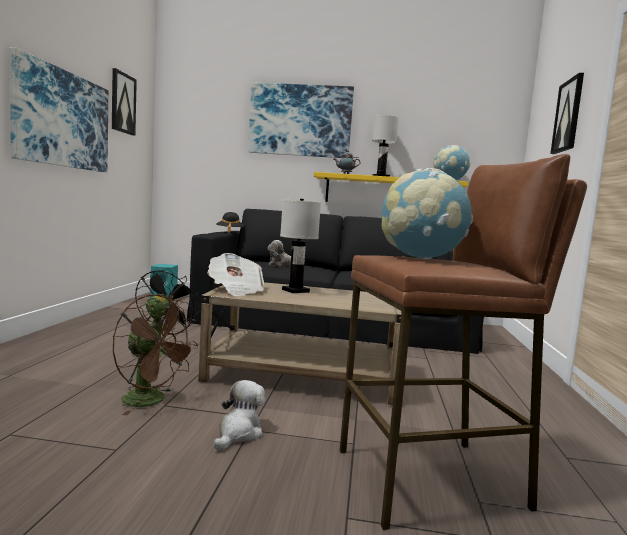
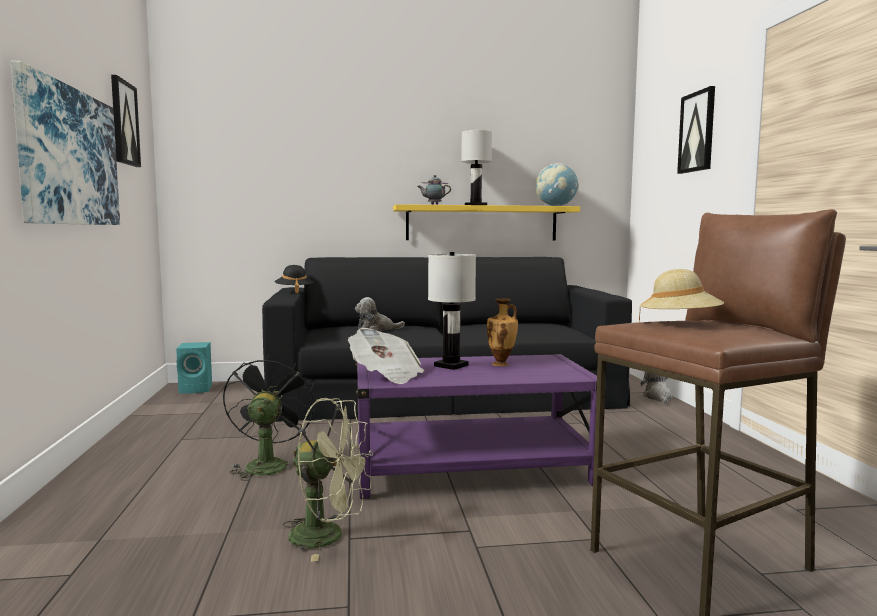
camera: 15 degrees left, 0 degrees up
(151, 401) = (328, 536): brown fan -> green fan
(238, 433) = (468, 554): plush toy -> plush toy (658, 397)
(300, 120) = (365, 137): picture -> none
(303, 375) = (471, 468): beige coffee table -> purple coffee table
(336, 295) = (501, 364): none -> vase
(421, 258) = (680, 323): globe -> beige hat

